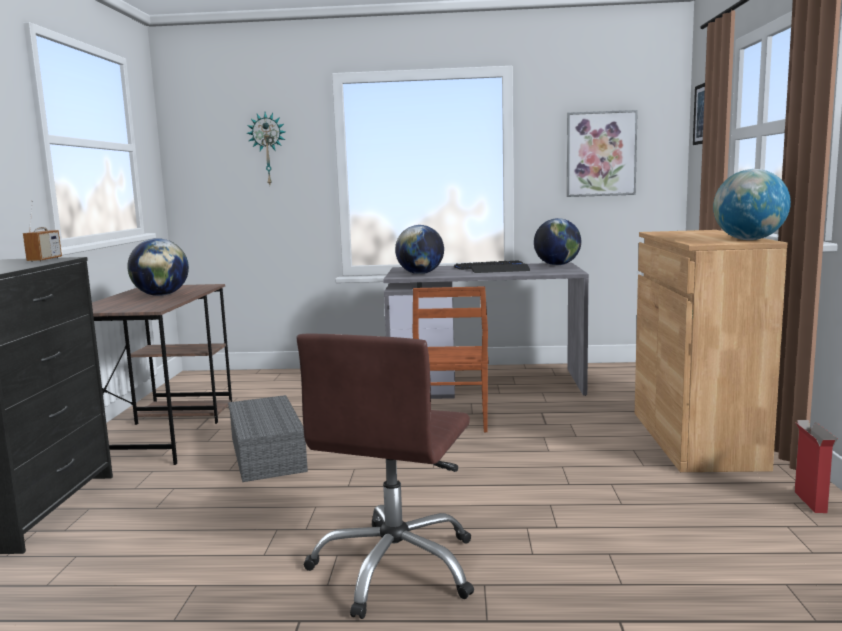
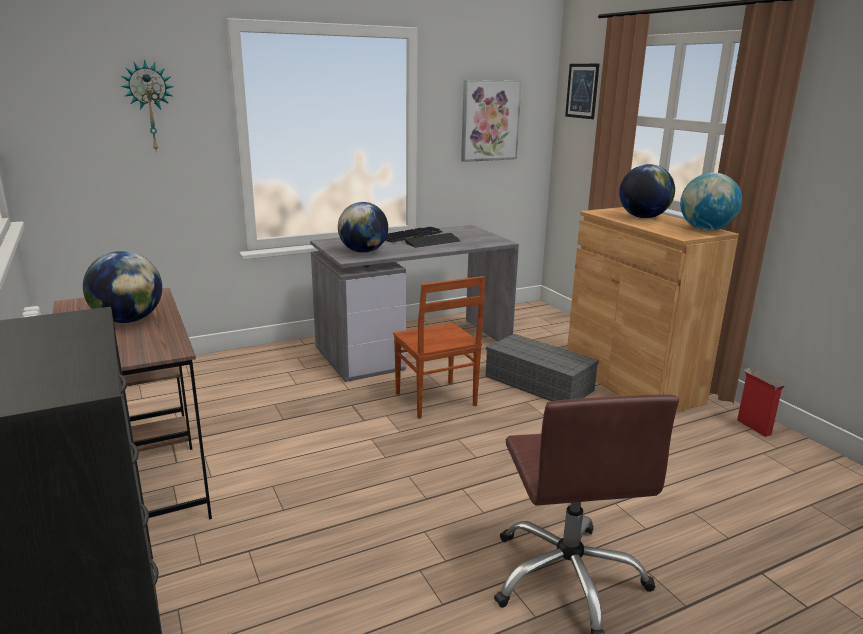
camera: 30 degrees left, 10 degrees up
(45, 259) = (67, 322): radio -> none
(269, 454) = (303, 479): grey storage box -> grey storage box (540, 383)
(557, 265) = (468, 230): globe -> globe (643, 217)

